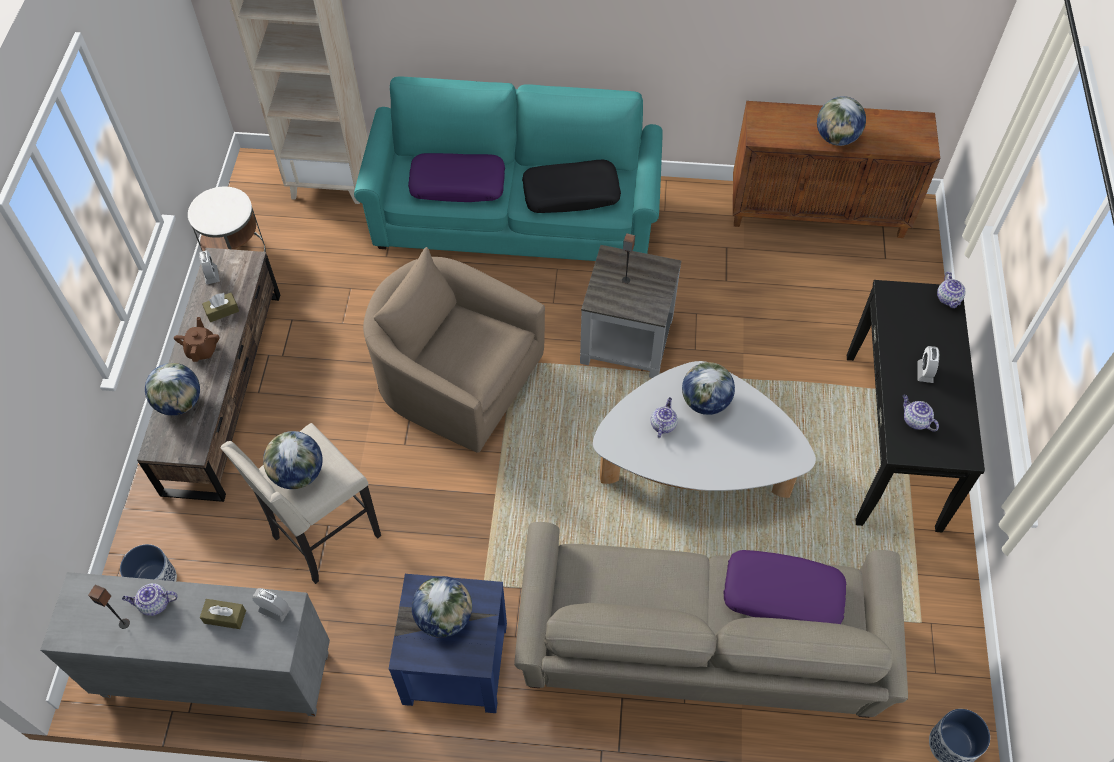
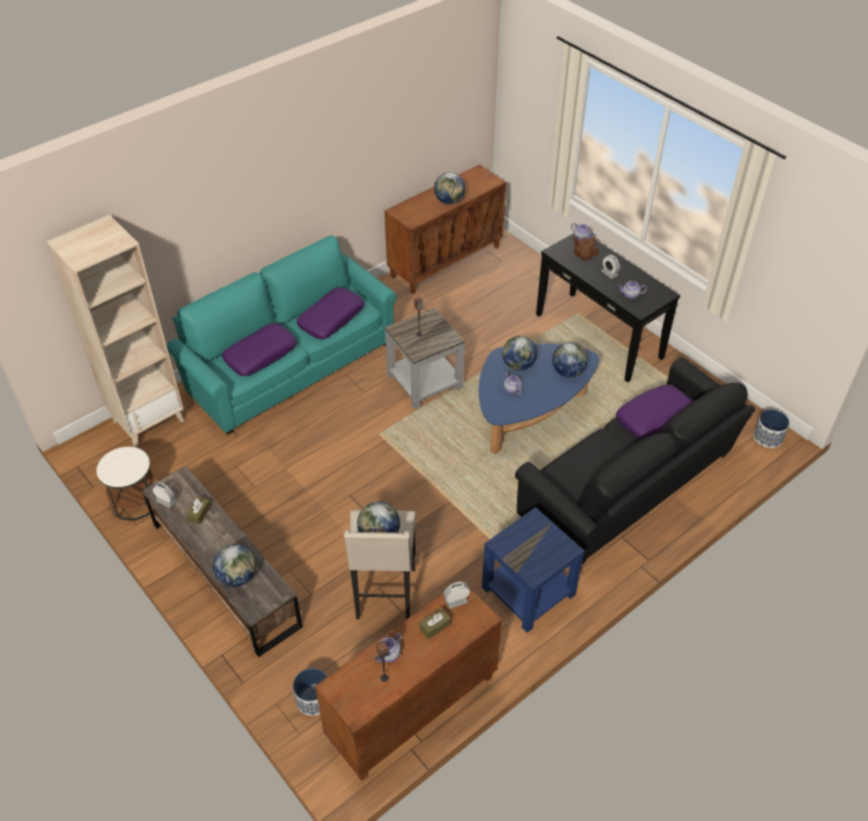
camera: 45 degrees left, 10 degrees down
(202, 350) = (214, 541): brown teapot -> brown teapot (584, 255)
(215, 676) = (412, 711): grey cabinet -> brown cabinet
(444, 617) = (529, 544): globe -> globe (568, 372)
(456, 379) = (358, 465): beige armchair -> none
(571, 193) = (331, 318): black pillow -> purple pillow
(695, 467) = (529, 413): white coffee table -> blue coffee table
(698, 654) = (630, 489): beige sofa -> black sofa

